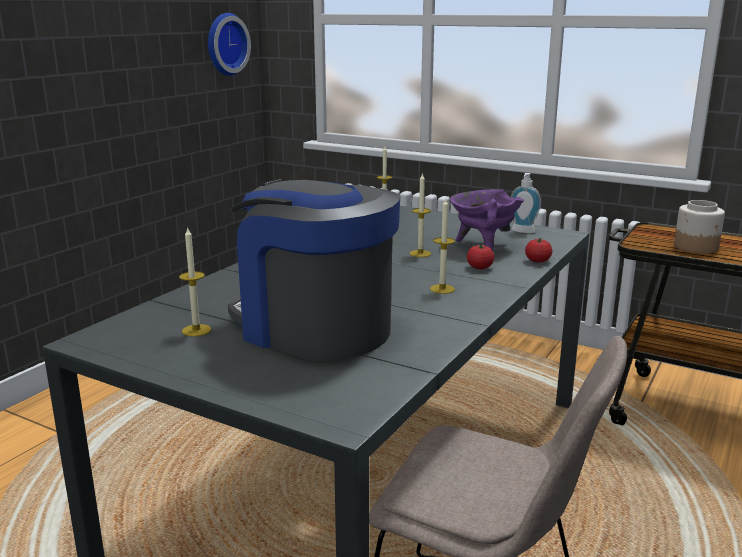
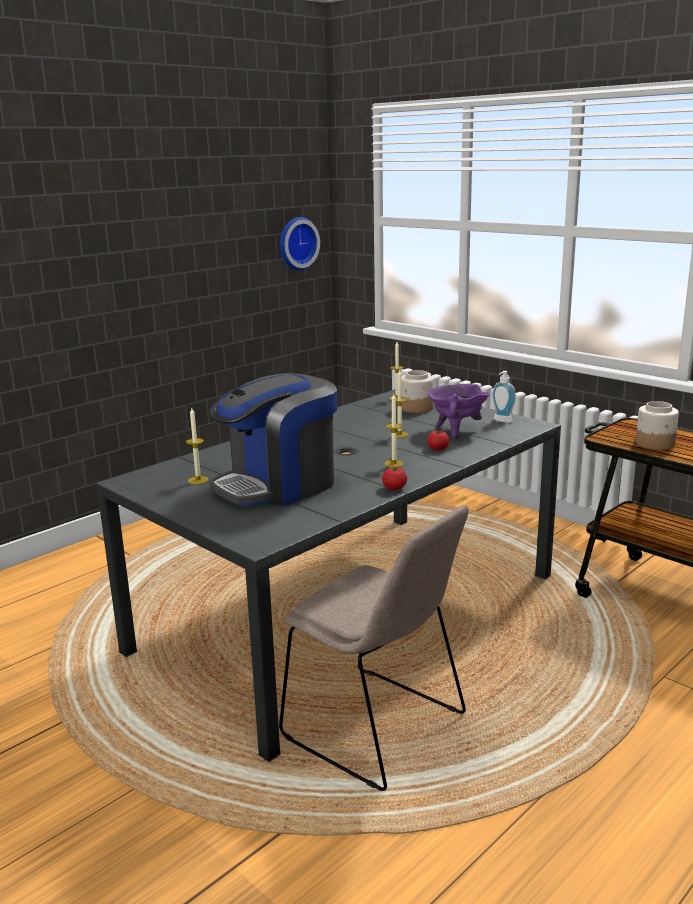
camera: 15 degrees right, 0 degrees up
(314, 328) = (278, 485): coffee machine -> coffee machine turned 90 degrees counterclockwise
(415, 223) = (416, 408): none -> jar
(537, 261) = (491, 446): tomato -> tomato (394, 488)

